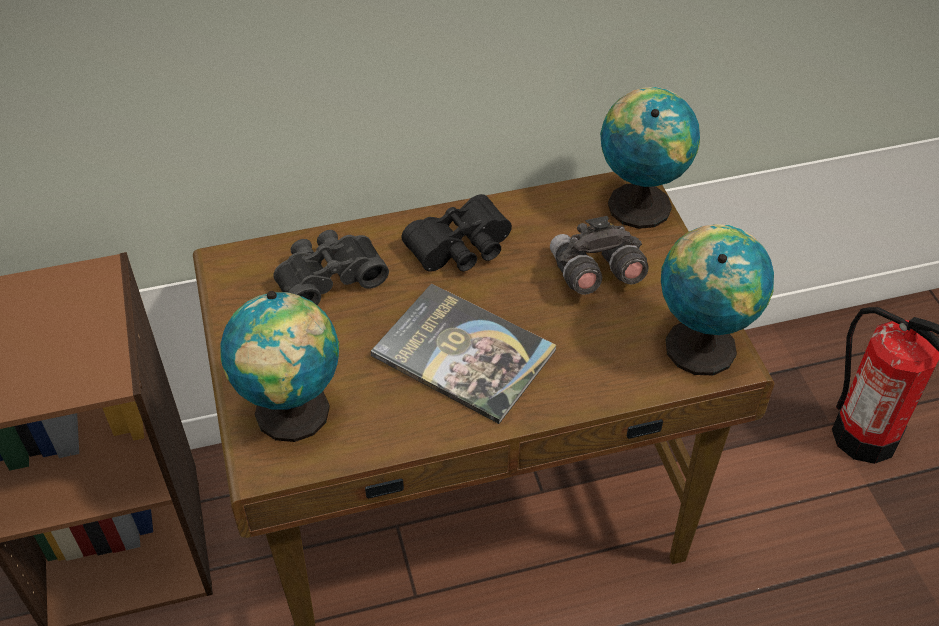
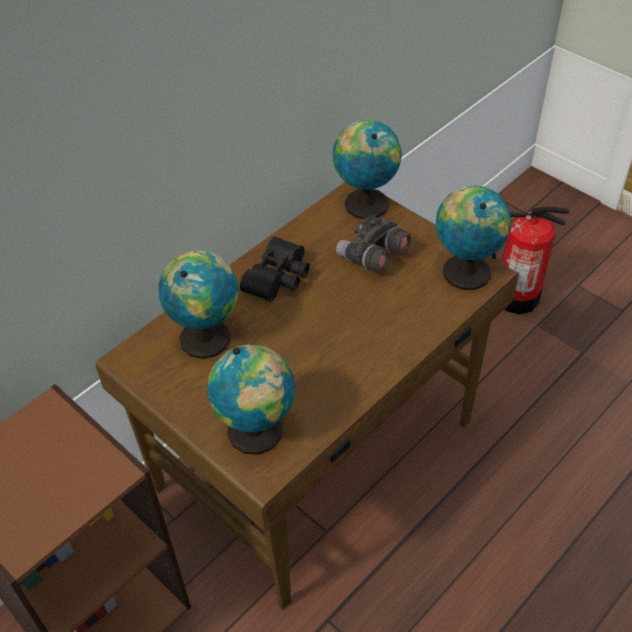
camera: 30 degrees left, 0 degrees up
(328, 277) = (207, 336): black binoculars -> globe
(463, 353) = (333, 342): book -> none

